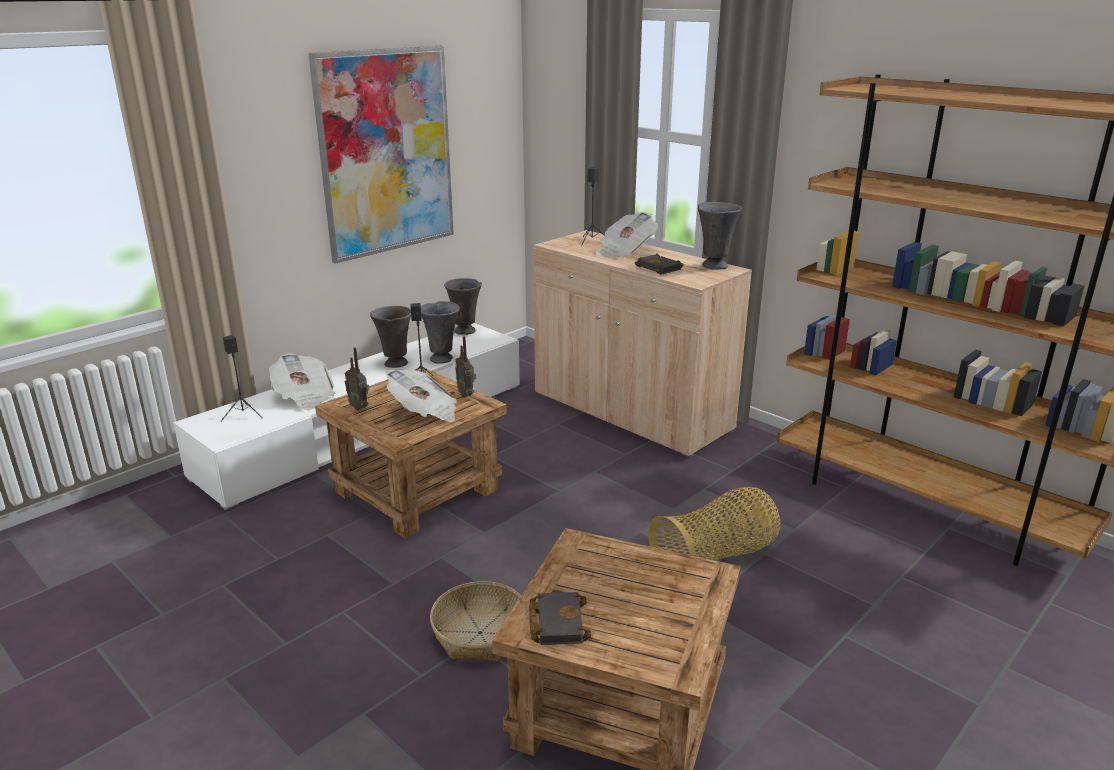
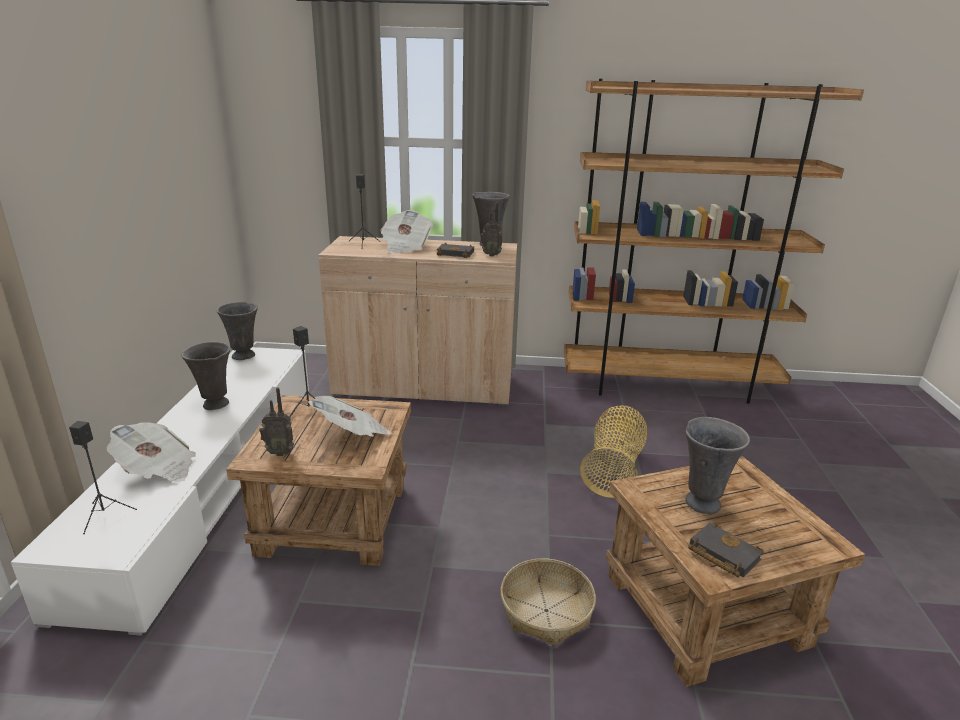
camera: 40 degrees left, 0 degrees up
(386, 152) = (139, 178): picture -> none
(442, 359) = (258, 386): grey vase -> grey vase (702, 502)
(467, 394) = (365, 405): radio -> radio (491, 255)

